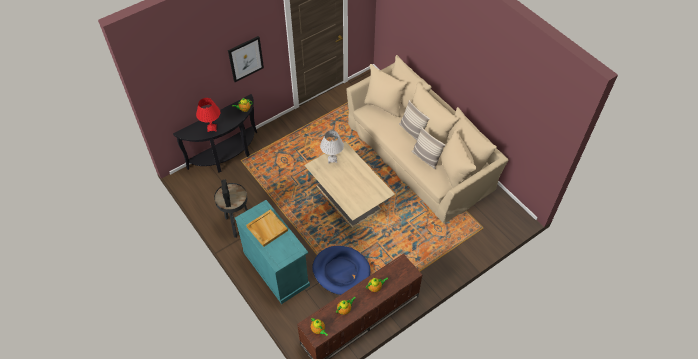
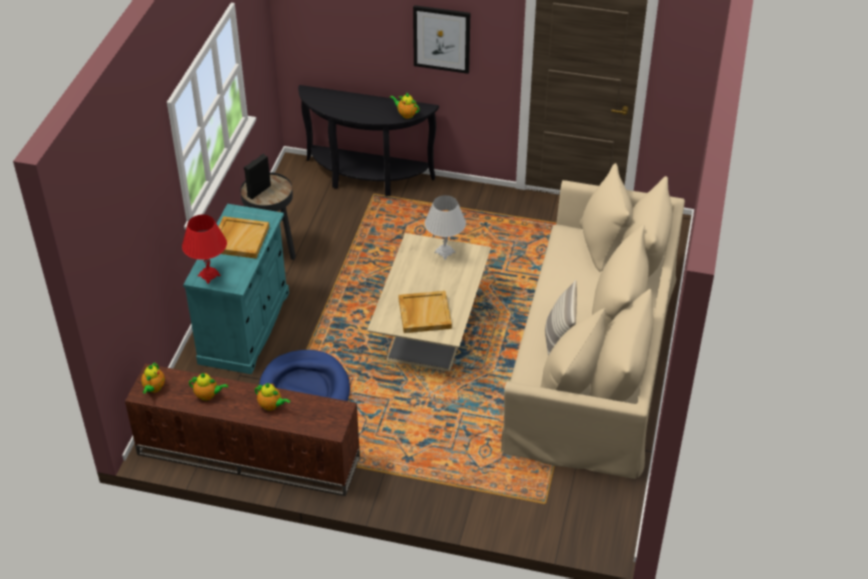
camera: 50 degrees right, 10 degrees down
(212, 128) = (344, 108): red table lamp -> red table lamp (209, 275)
(363, 192) = (424, 313): none -> beige tray
(412, 131) = (589, 299): pillow -> none

